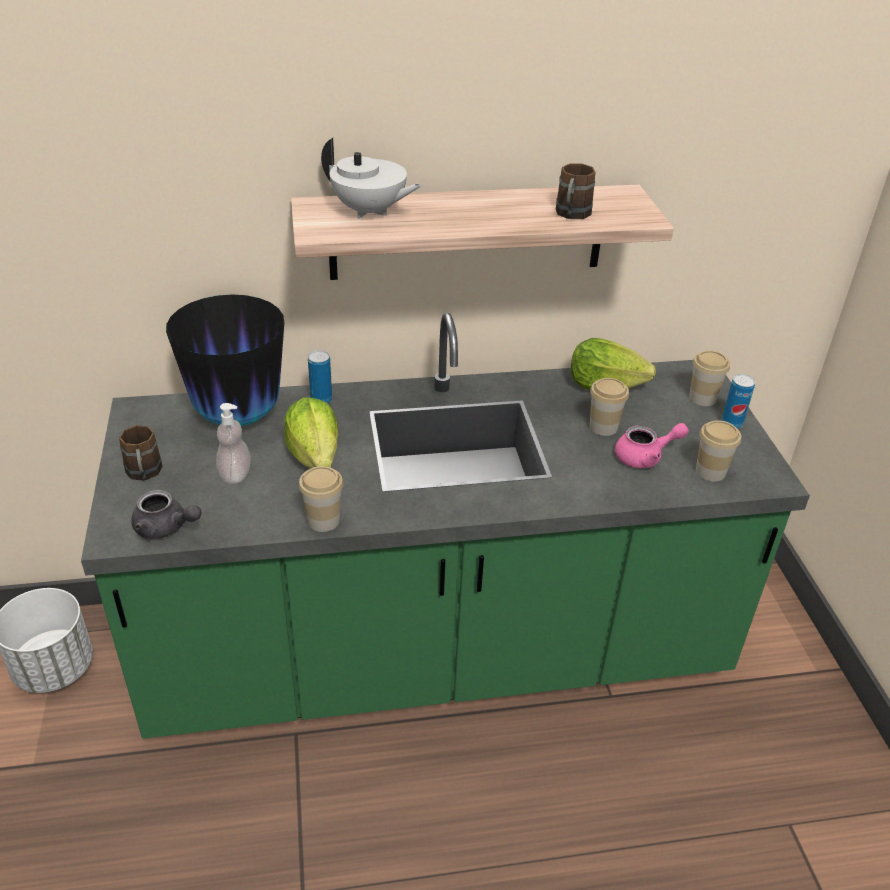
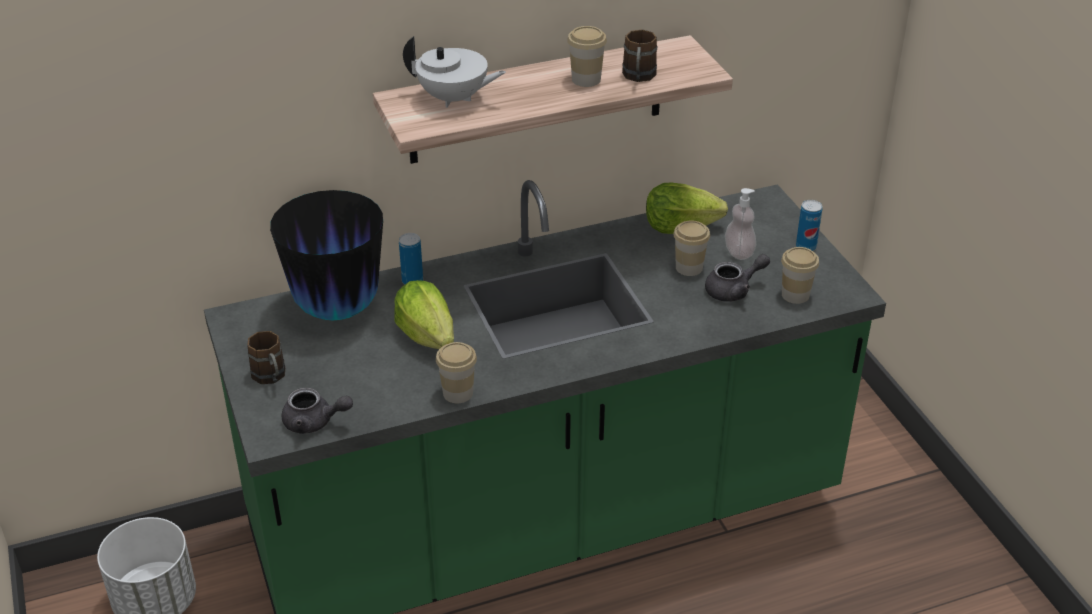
camera: 10 degrees left, 0 degrees up
(235, 474) = (358, 364): soap dispenser -> soap dispenser (739, 252)
(645, 457) = (734, 290): pink teapot -> grey teapot
(702, 398) = (774, 226): cup -> cup (586, 79)

